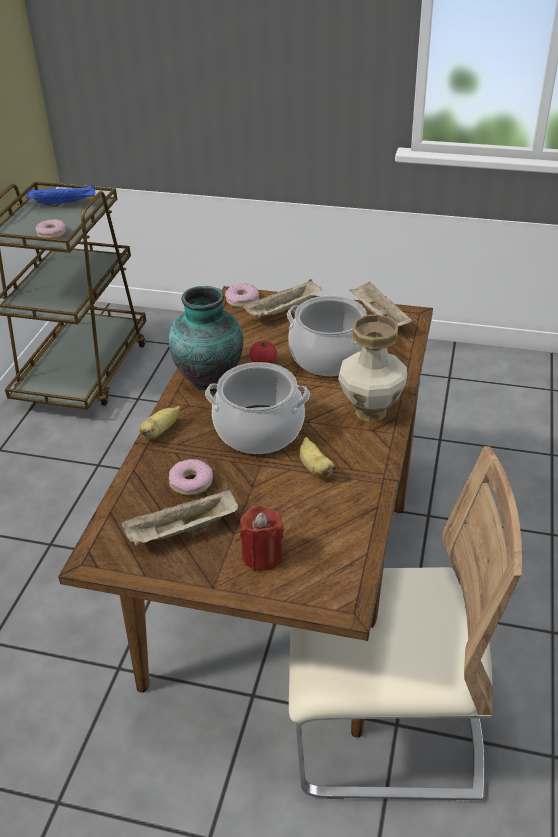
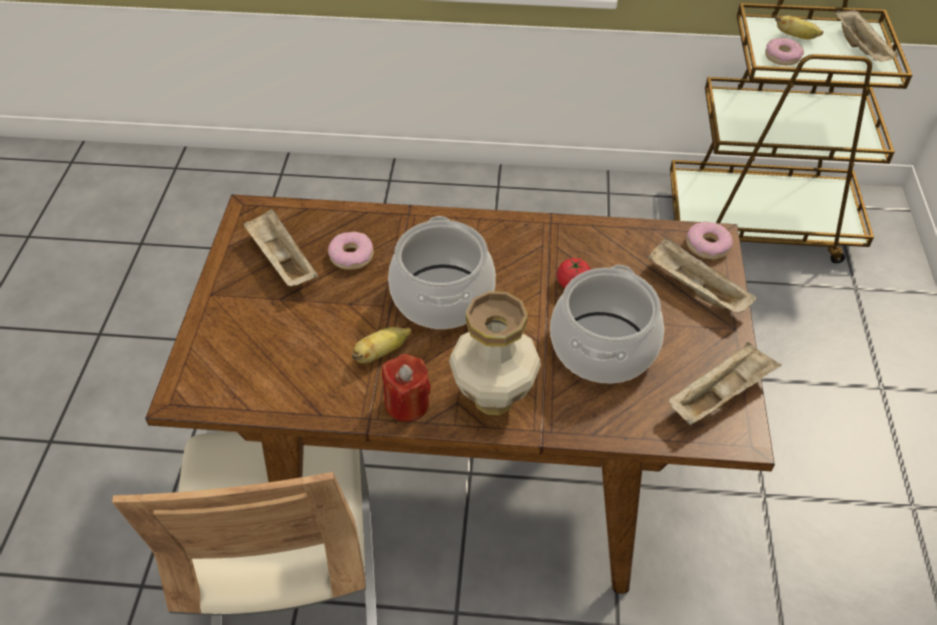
camera: 80 degrees right, 10 degrees up
(64, 204) = (861, 49): blue tray -> beige tray
(160, 432) = (428, 219): banana -> banana (796, 37)
(210, 378) = (531, 242): vase -> none
(262, 555) = (249, 324): red candle -> red candle (407, 404)

